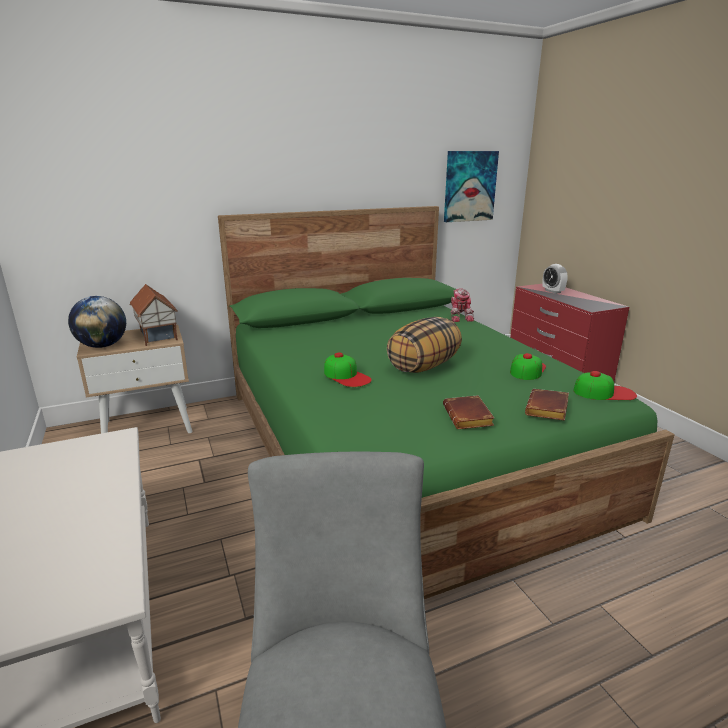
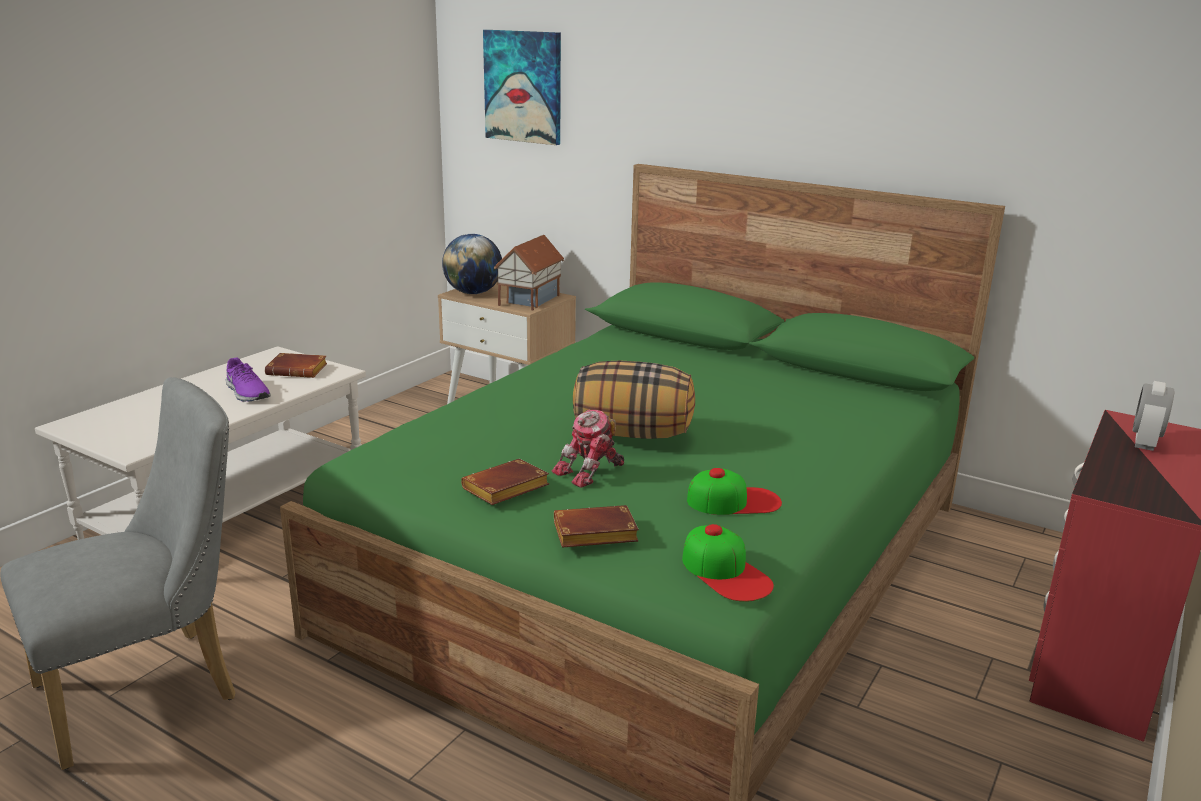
camera: 55 degrees right, 0 degrees up
(80, 454) = (299, 370): none -> brown book
(83, 492) = (247, 393): none -> purple shoe
(346, 376) = (531, 400): cap -> none
(460, 317) = (890, 415): toy robot -> toy robot (591, 471)
(469, 186) = (1106, 179): picture -> picture (523, 87)

